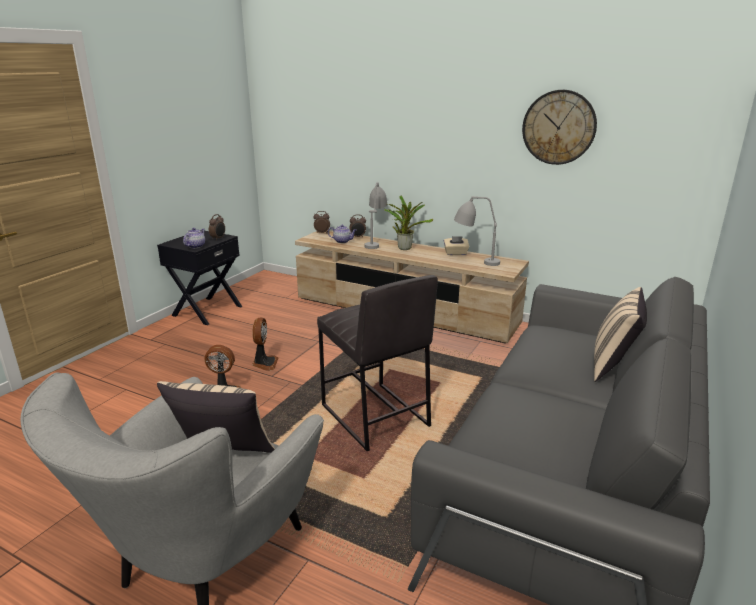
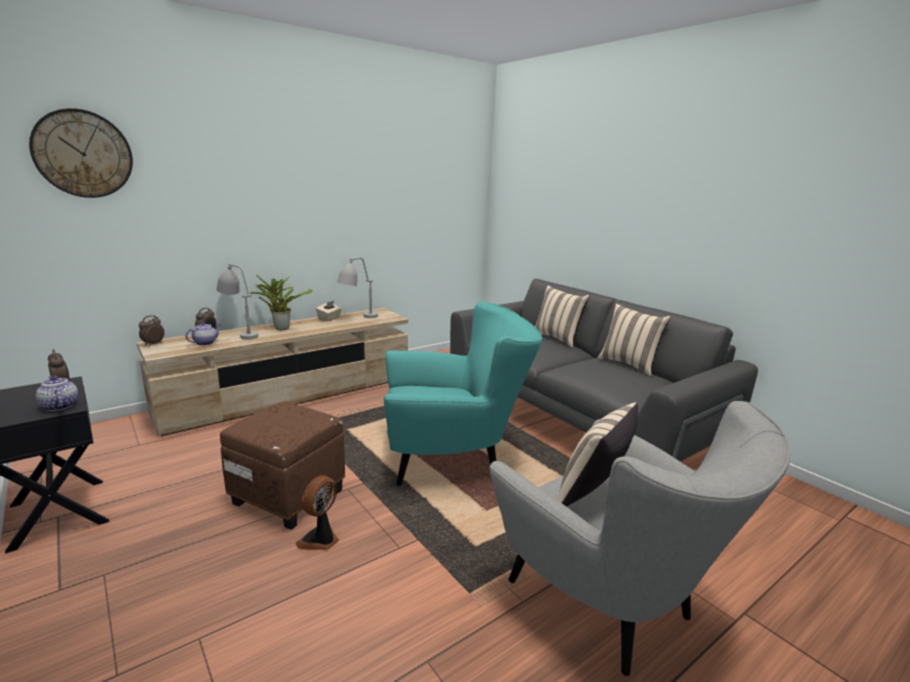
camera: 65 degrees left, 5 degrees down
(264, 363) = (287, 496): fan -> brown ottoman
(374, 416) = (454, 460): grey stool -> turquoise armchair
(559, 127) = (390, 192): wall clock -> wall clock (83, 154)
(594, 435) = (629, 364): none -> beige pillow

